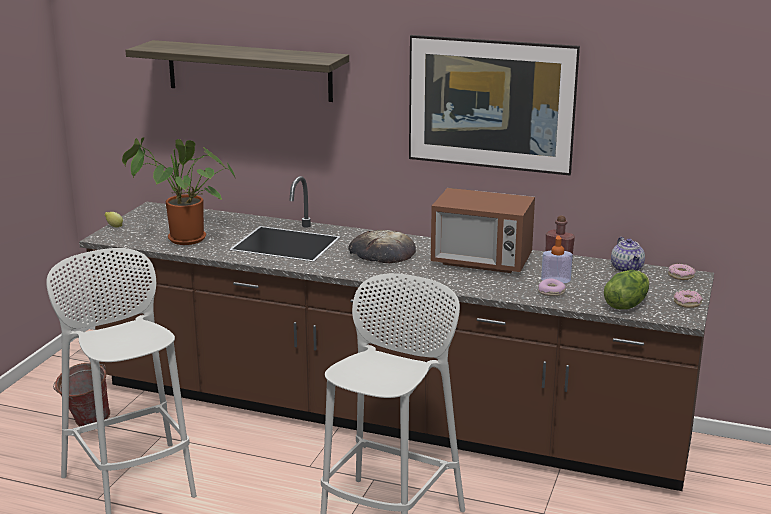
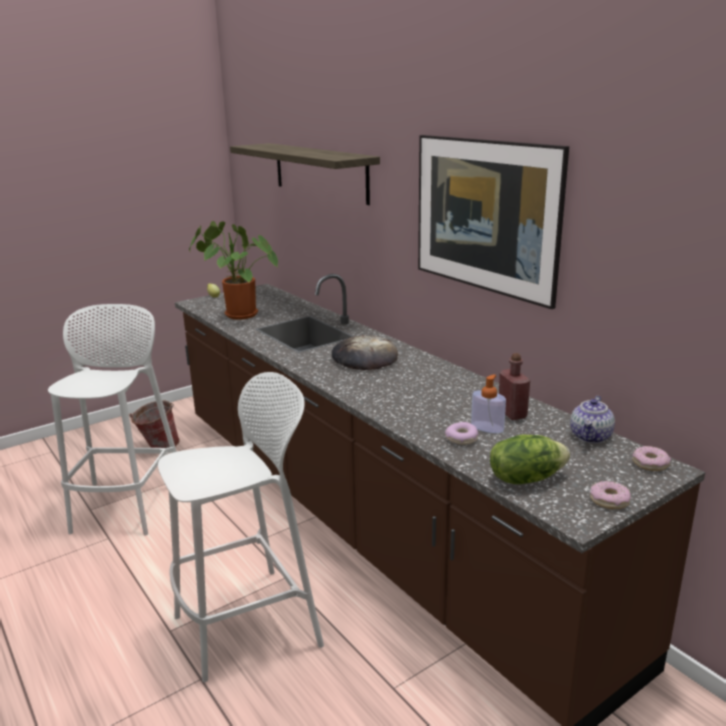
camera: 35 degrees right, 0 degrees up
(481, 262) = (440, 388): microwave -> none

